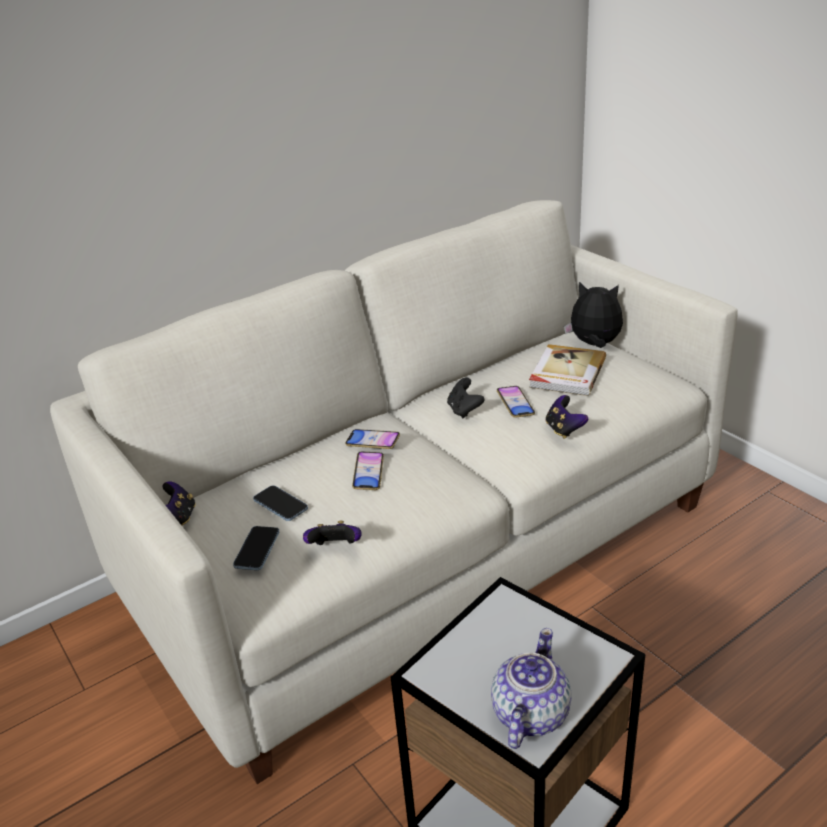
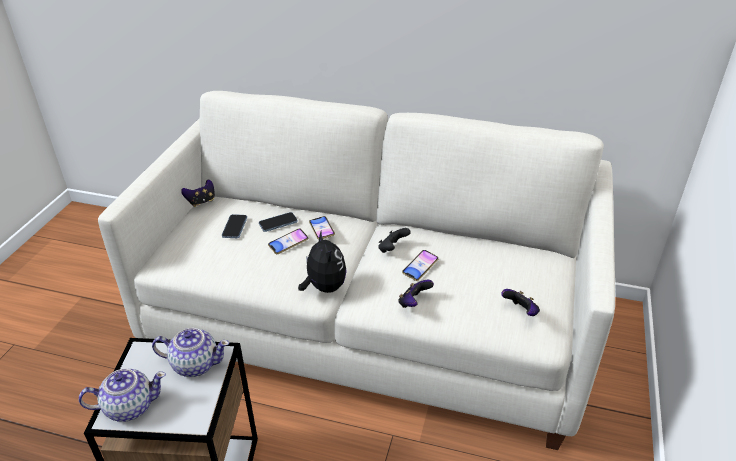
camera: 50 degrees right, 5 degrees up
(257, 549) = (192, 239): phone -> phone (278, 223)
(335, 548) = (213, 265): game controller -> game controller (520, 312)
(503, 627) = (195, 364): none -> teapot
(566, 373) = (485, 273): book -> none
(594, 345) = (551, 272): plush toy -> plush toy (324, 287)

